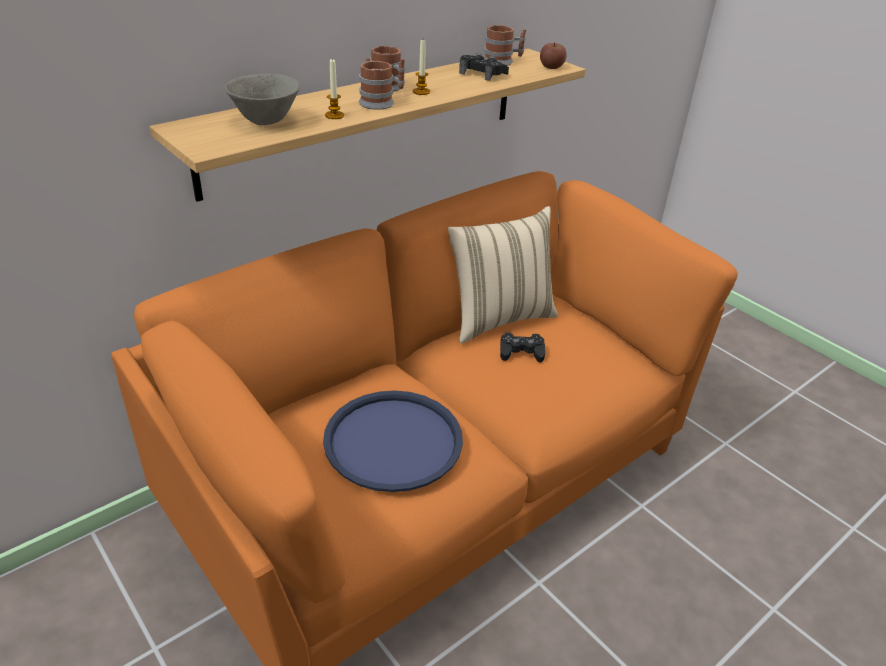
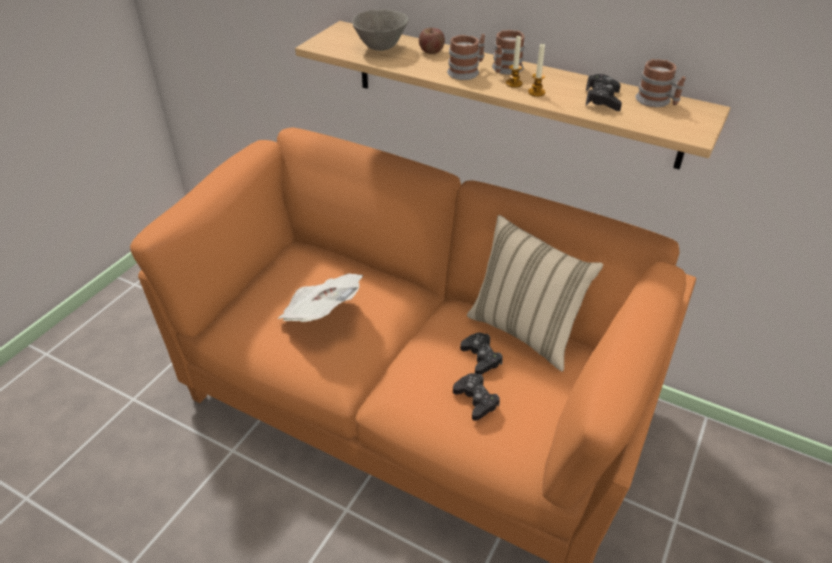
camera: 70 degrees right, 5 degrees up
(334, 115) = (418, 65): candle -> candle (536, 92)
(393, 441) = (321, 314): blue tray -> newspaper
(551, 67) = (683, 129): apple -> apple (431, 51)
(571, 371) = (476, 400): none -> black game controller

